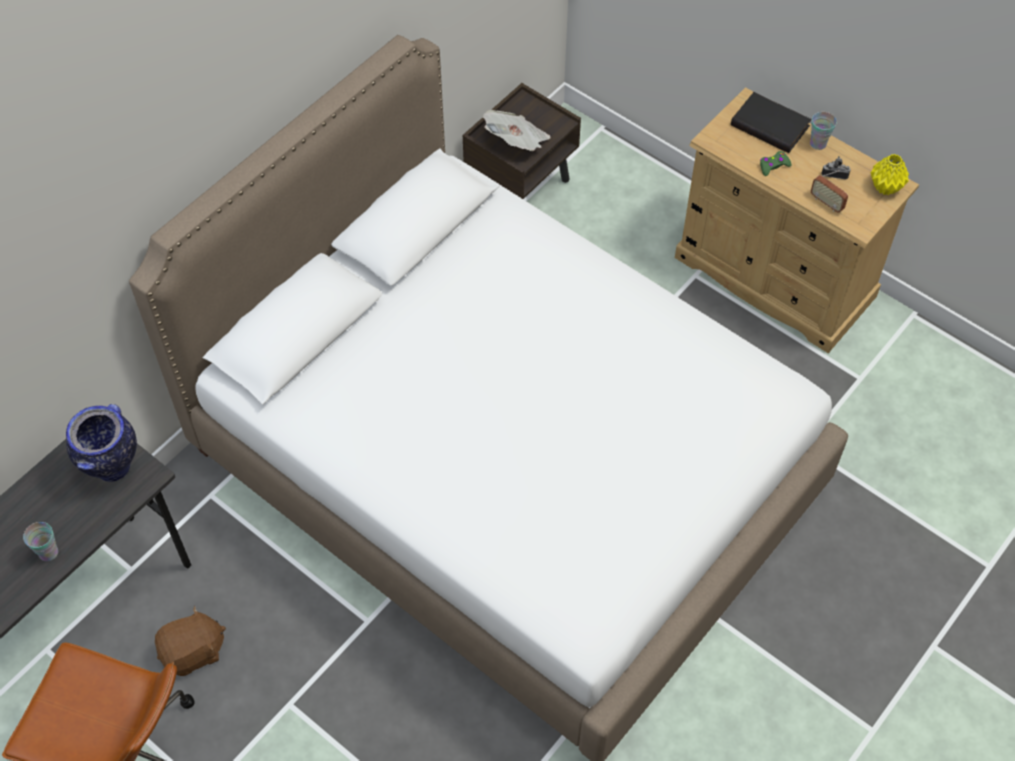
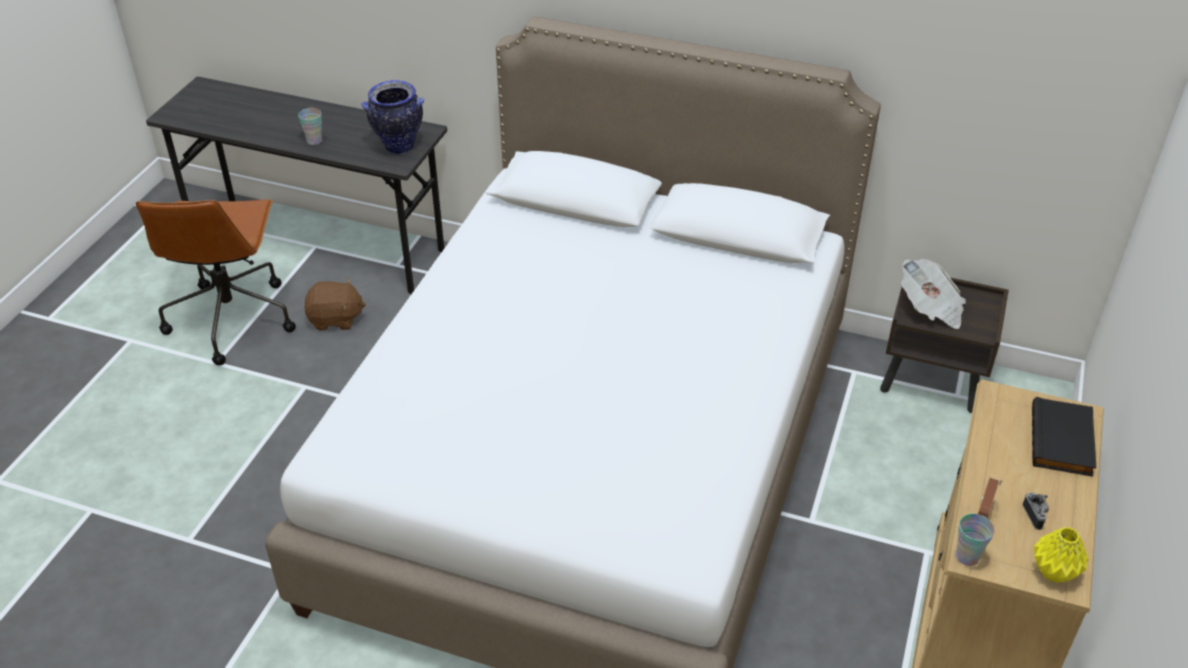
camera: 70 degrees right, 15 degrees down
(193, 652) = (335, 319): brown plush toy -> brown plush toy turned 45 degrees counterclockwise
(773, 166) = (1001, 456): green game controller -> none
(818, 144) = (1071, 490): cup -> cup (967, 557)

